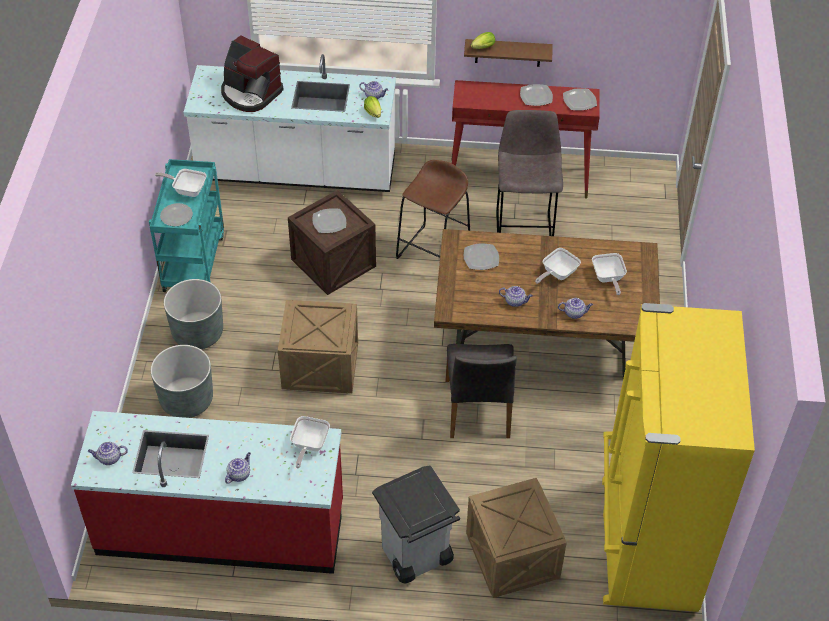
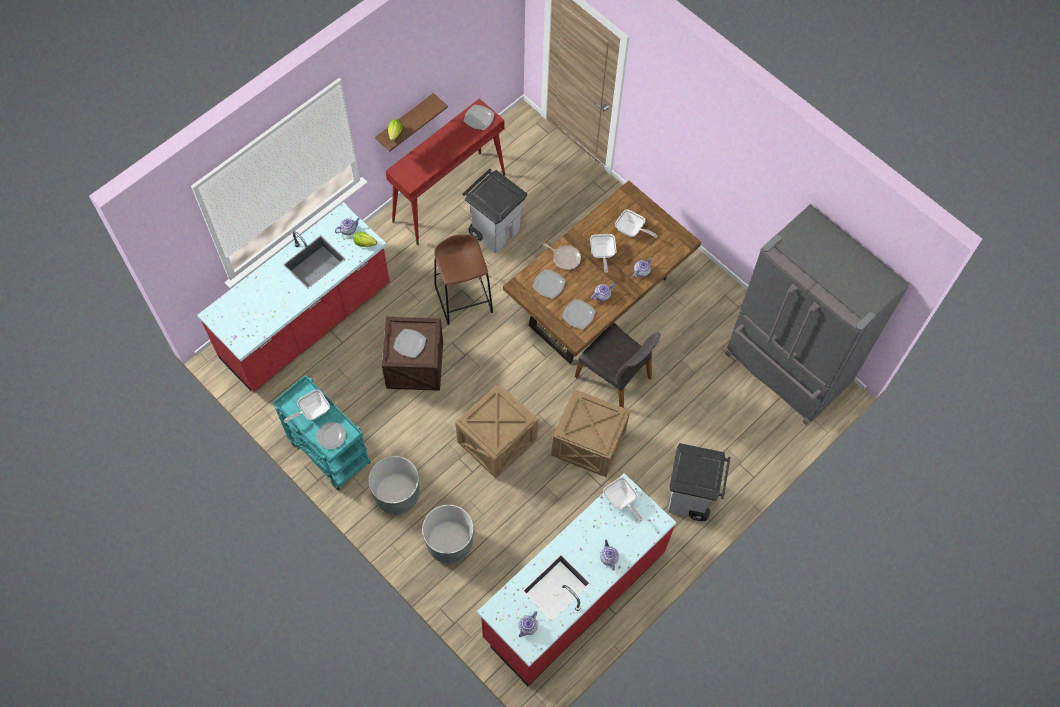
camera: 50 degrees left, 15 degrees up
(250, 93) = (265, 302): coffee machine -> none
(297, 172) = (307, 323): white counter -> red counter
(513, 557) = (736, 446): crate -> crate (589, 444)
(521, 251) = (565, 258): none -> frying pan
(524, 228) = (495, 231): grey stool -> grey trash can
(536, 96) = (449, 138): plate -> plate (578, 314)
(645, 544) = (786, 369): yellow fridge -> grey fridge

